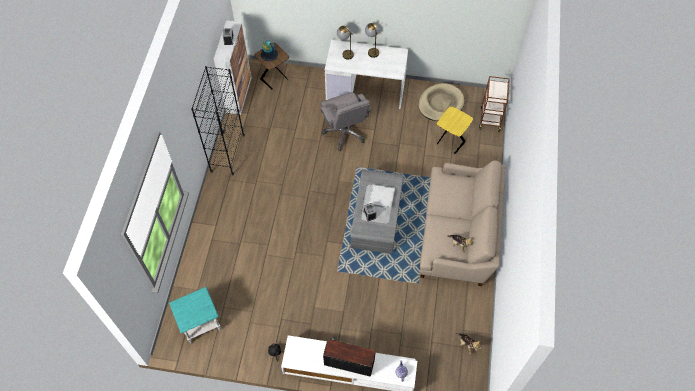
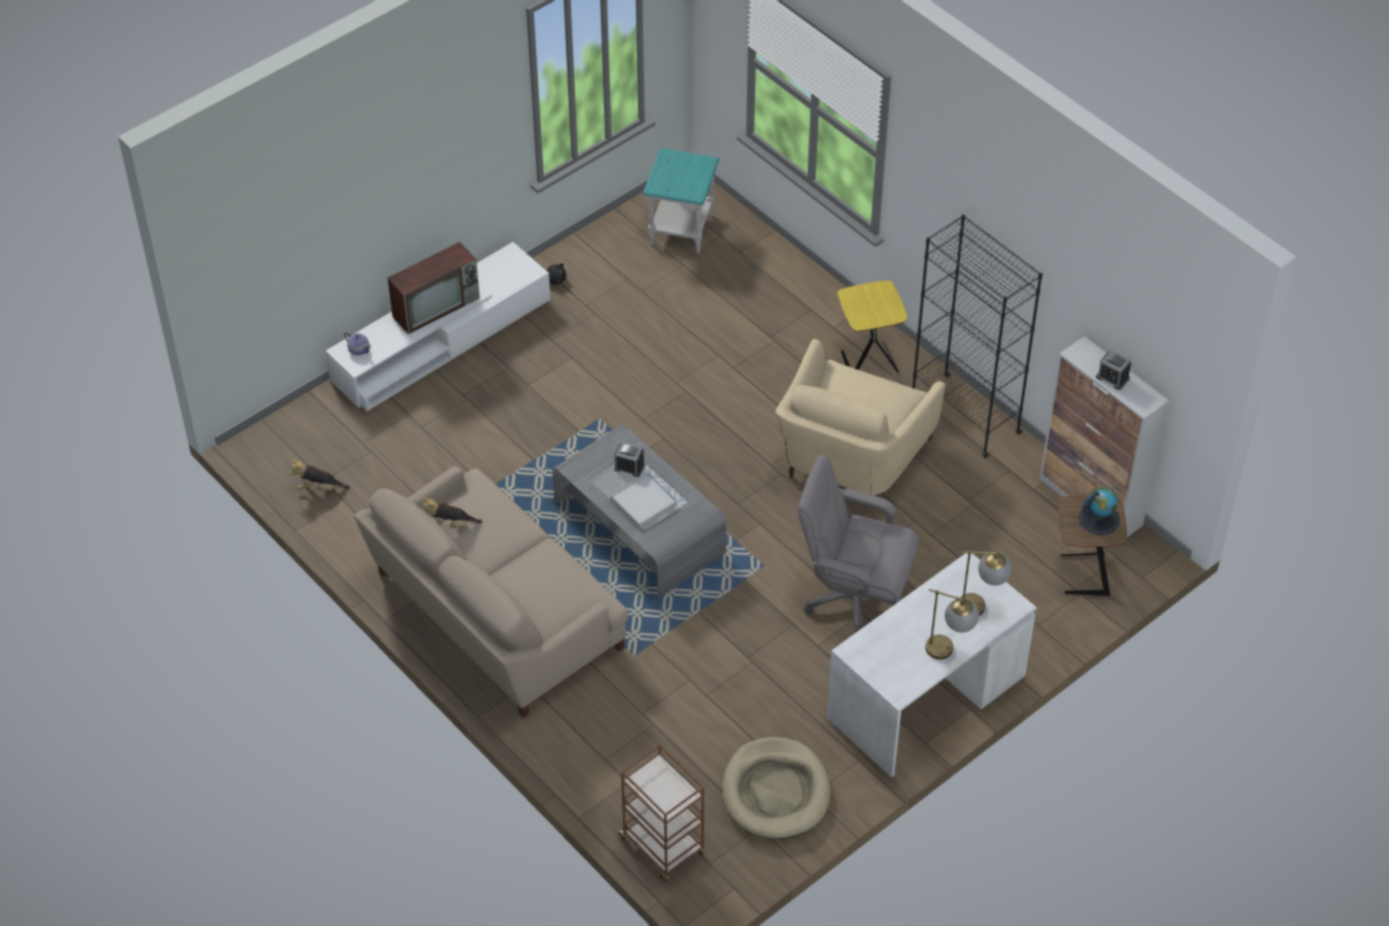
camera: 130 degrees right, 10 degrees down
(282, 174) = (850, 459): none -> beige armchair
(450, 143) = (673, 738): yellow side table -> yellow side table (867, 361)

